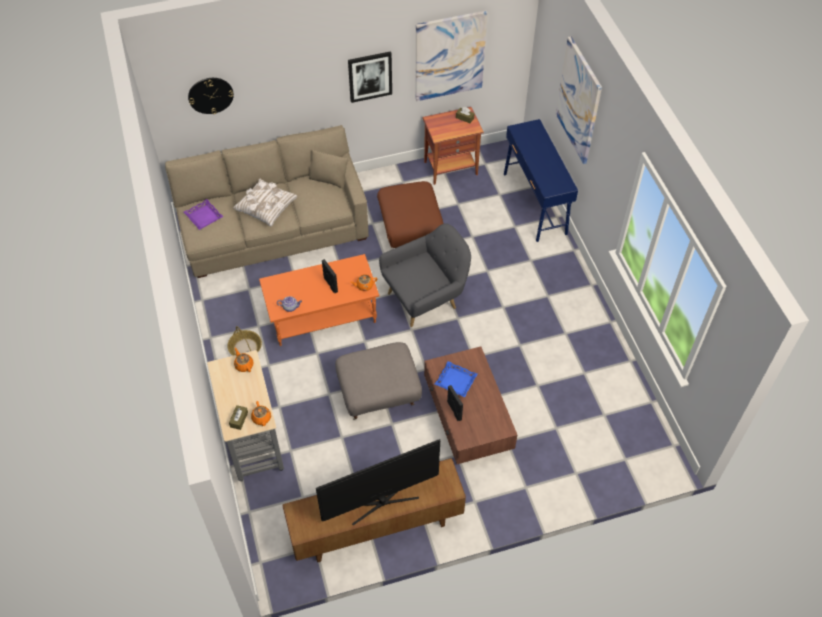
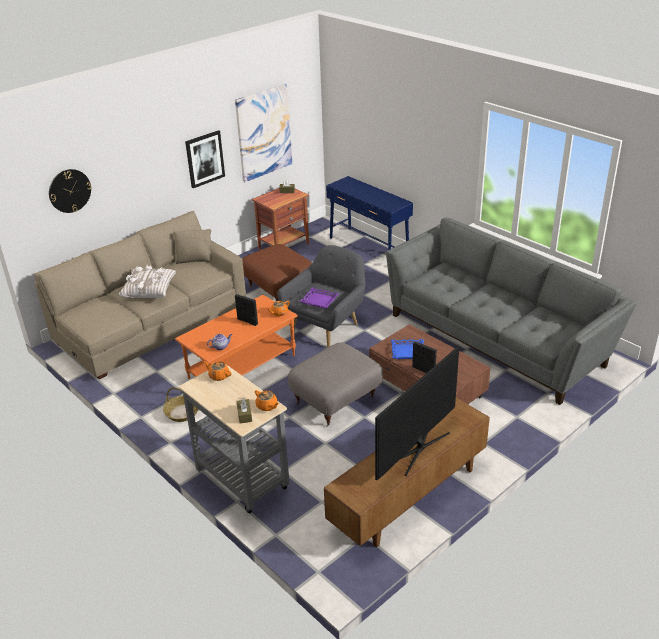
camera: 25 degrees left, 20 degrees down
(204, 216) = (90, 313): purple tray -> purple tray (319, 300)
(578, 384) = (498, 337): none -> grey sofa
(579, 101) = (392, 121): picture -> none

